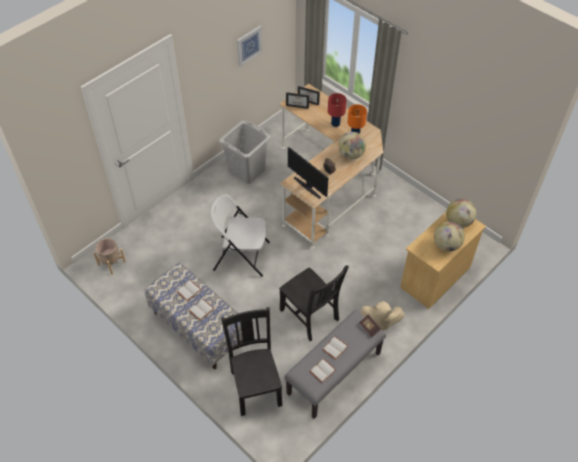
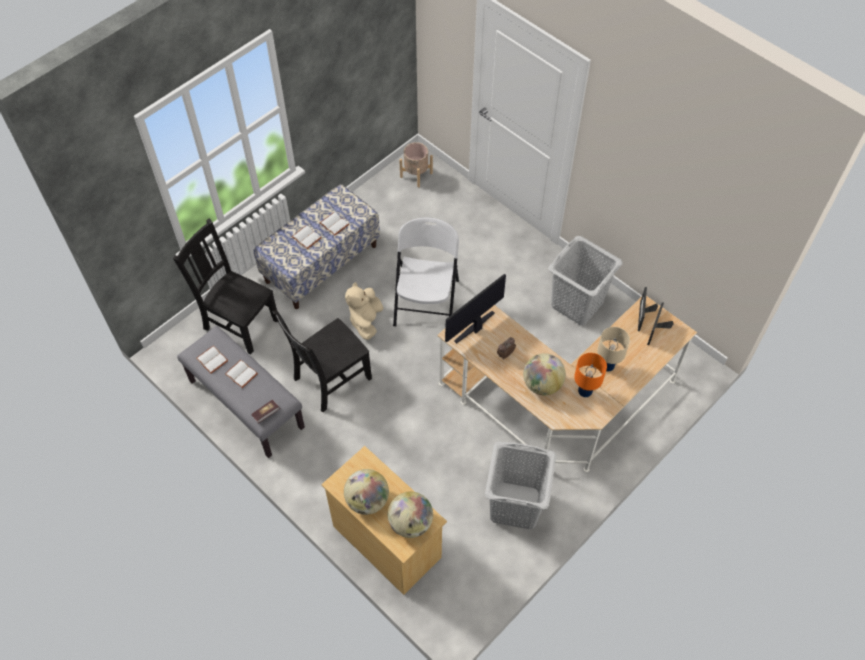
camera: 90 degrees right, 5 degrees up
(249, 45) = (683, 202): picture -> none
(255, 386) = (239, 322): black chair -> black chair turned 135 degrees counterclockwise
(335, 123) = (608, 366): red table lamp -> beige table lamp
(380, 321) = (317, 462): beige plush toy -> beige plush toy (366, 321)
(401, 209) = (514, 505): none -> grey laundry basket

